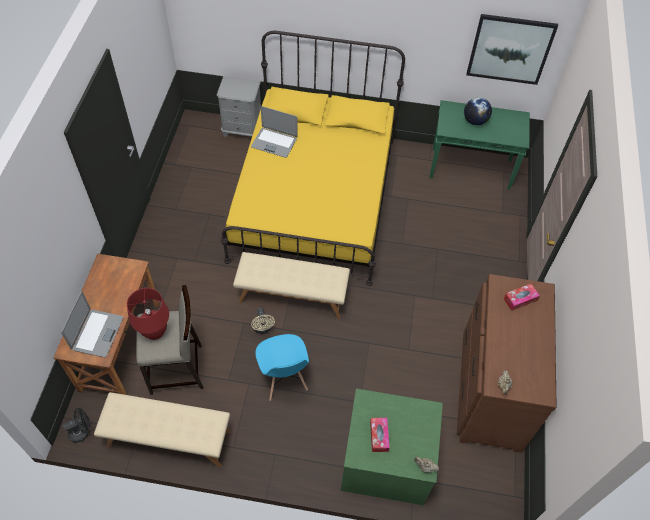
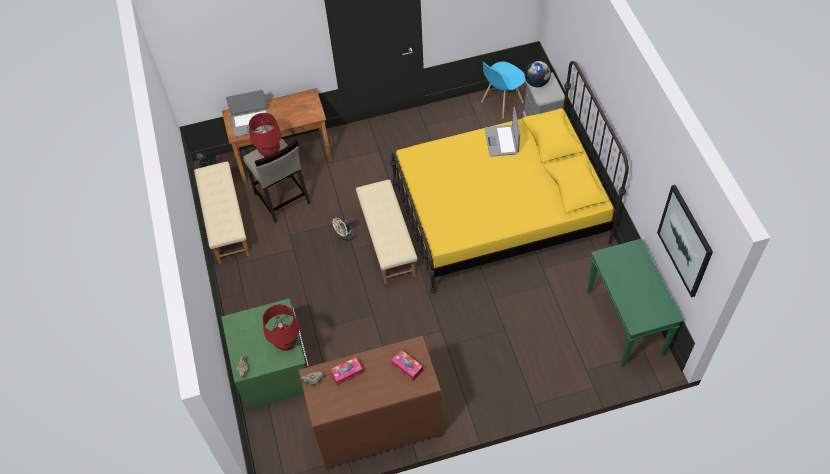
camera: 70 degrees right, 0 degrees up
(283, 379) = (308, 269): blue chair -> blue chair (501, 102)
(379, 436) = (255, 329): tissue box -> tissue box (347, 373)
(410, 411) = (286, 343): none -> red table lamp
(475, 121) = (633, 276): globe -> globe (536, 83)

